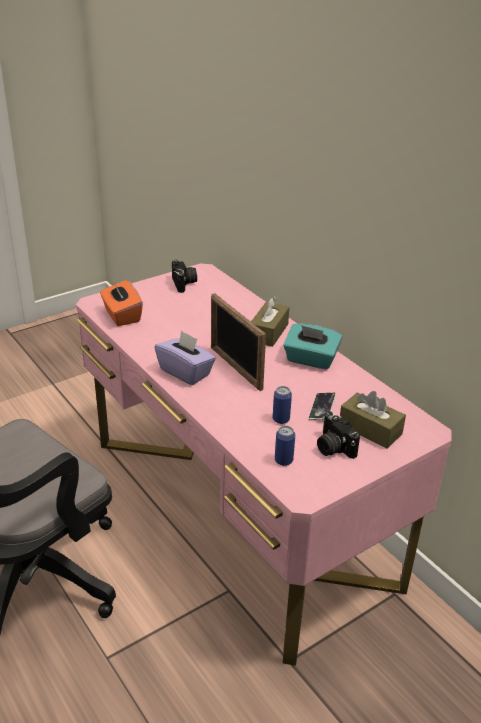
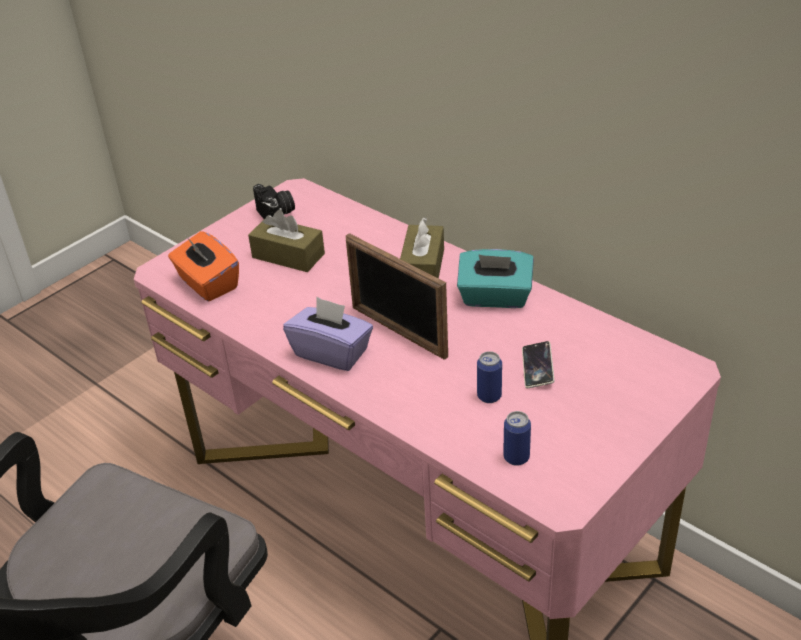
camera: 10 degrees left, 5 degrees up
(333, 447) = (574, 423): camera -> none
(370, 429) = (612, 385): brown tissue box -> brown tissue box (288, 256)

